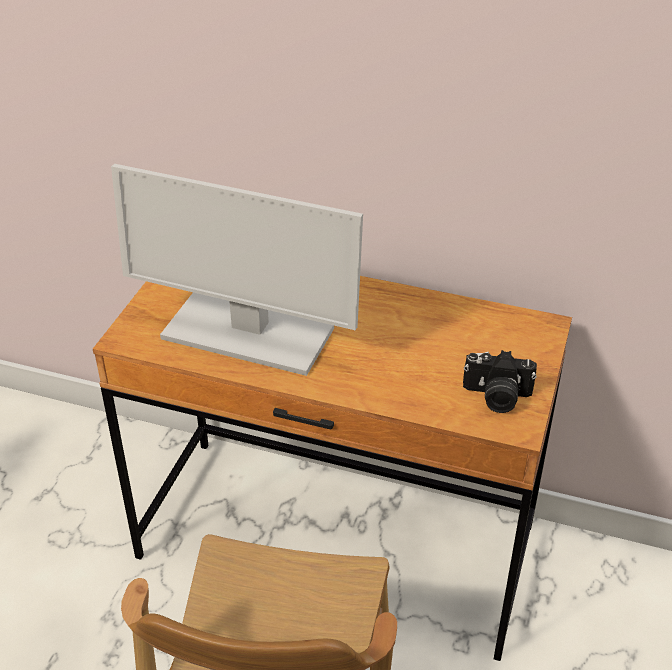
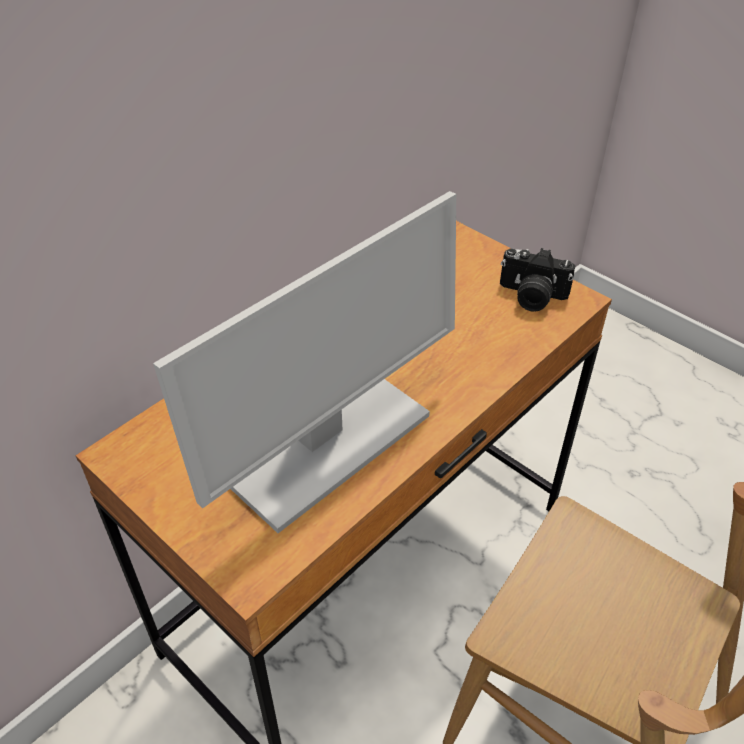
camera: 65 degrees left, 5 degrees up
(496, 397) = (531, 297): camera -> camera turned 75 degrees clockwise

